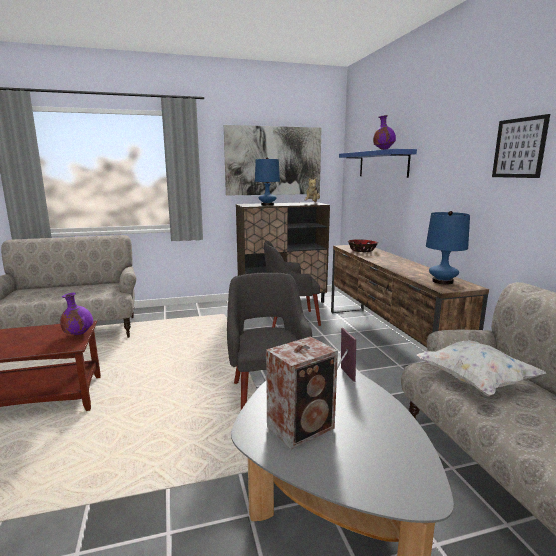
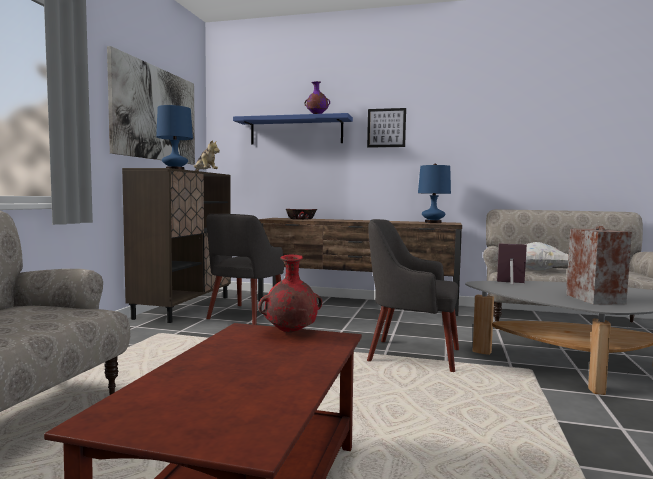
camera: 60 degrees left, 10 degrees down
(78, 335) = (290, 333): purple vase -> red vase
(519, 148) = (471, 118): picture -> picture (386, 128)

